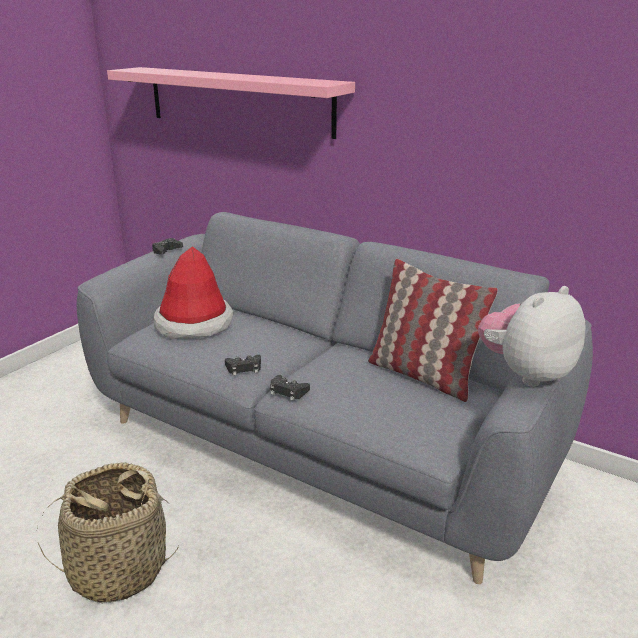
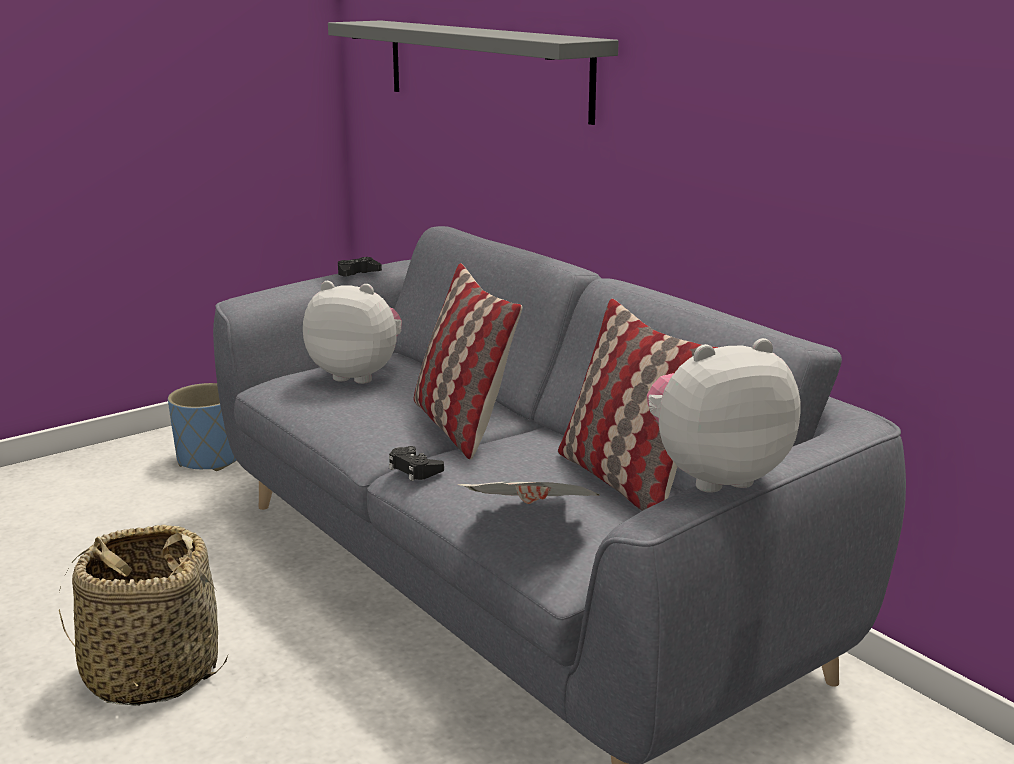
camera: 20 degrees right, 5 degrees down
(62, 392) = (209, 459): none -> blue planter
(194, 324) = (357, 375): hat -> plush toy
(238, 101) = (484, 68): pink shelf -> grey shelf
(244, 368) = (380, 434): black game controller -> none
(291, 352) = (460, 426): none -> pillow
(395, 420) = (530, 525): none -> newspaper

